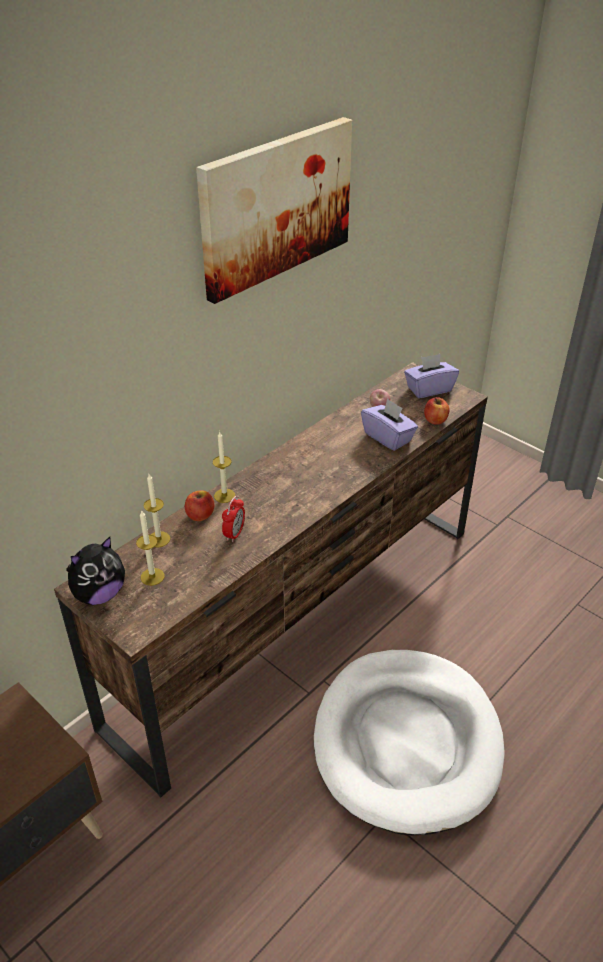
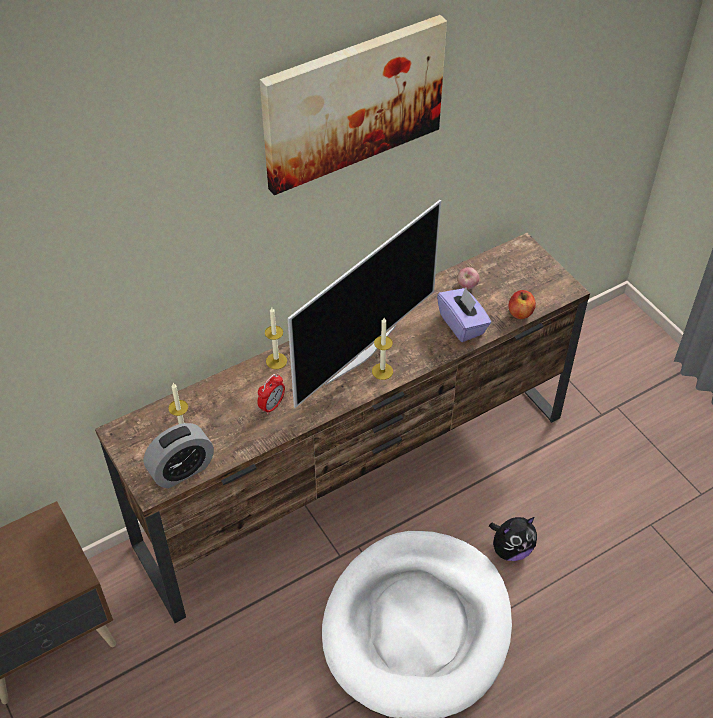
camera: 15 degrees right, 10 degrees up
(99, 594) = (132, 443): plush toy -> plush toy (511, 549)
(158, 539) = (201, 396): candle -> candle (382, 371)
(161, 609) = (182, 470): none -> alarm clock
(200, 515) = (246, 378): apple -> none
(303, 476) = (360, 353): none -> television
(429, 389) = (530, 271): purple tissue box -> none

